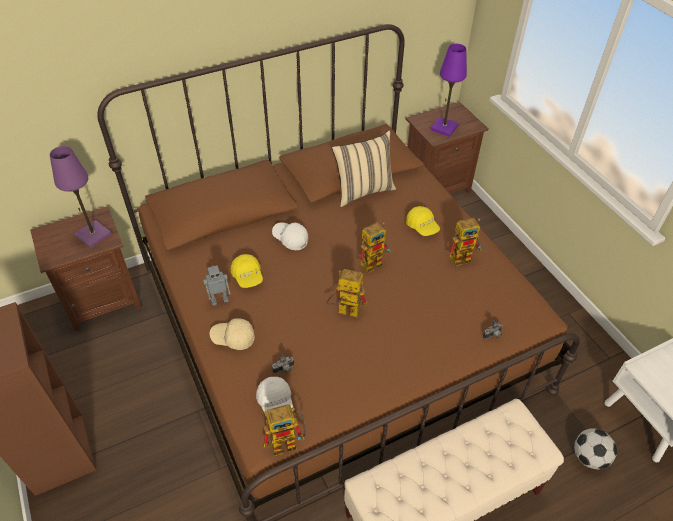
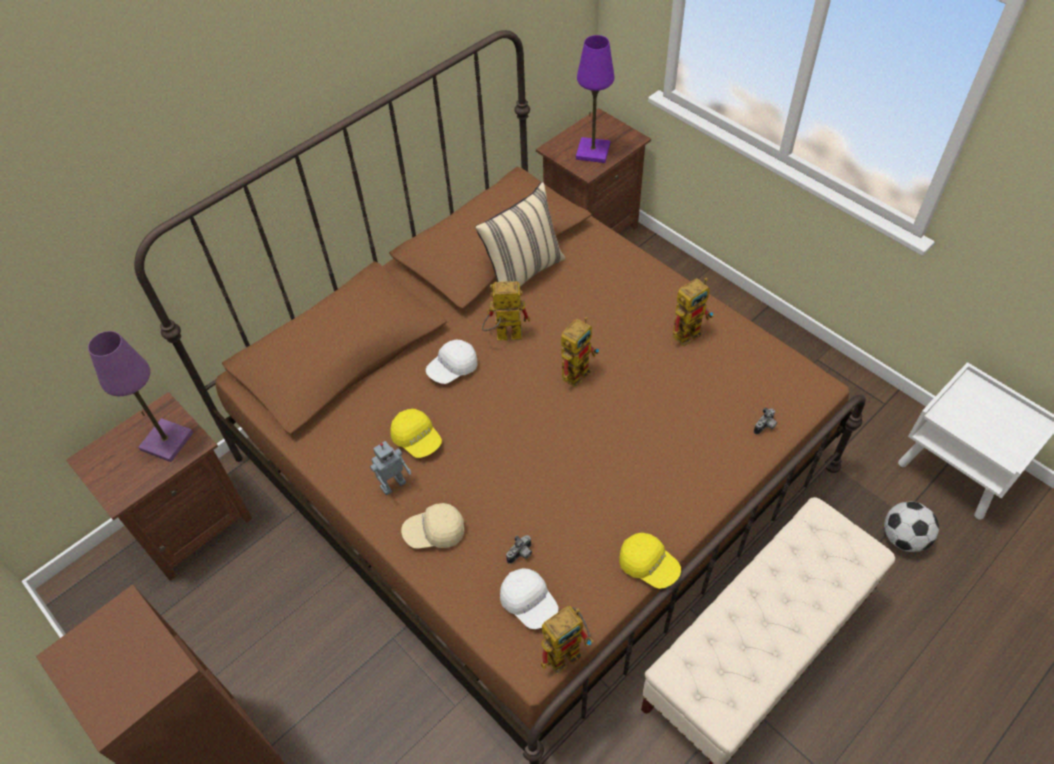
camera: 15 degrees left, 5 degrees up
(290, 239) = (452, 368): white cap -> white cap turned 60 degrees counterclockwise
(344, 311) = (566, 450): toy robot -> toy robot (503, 336)
(422, 227) = (620, 303): yellow cap -> yellow cap (648, 565)

